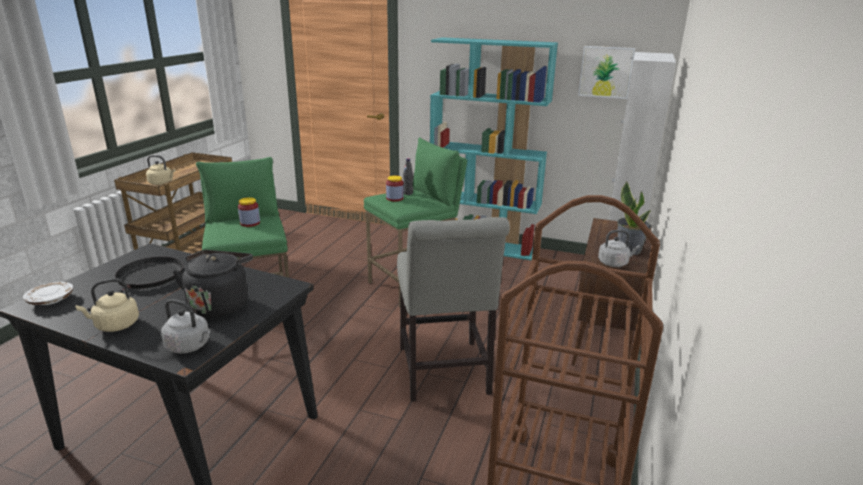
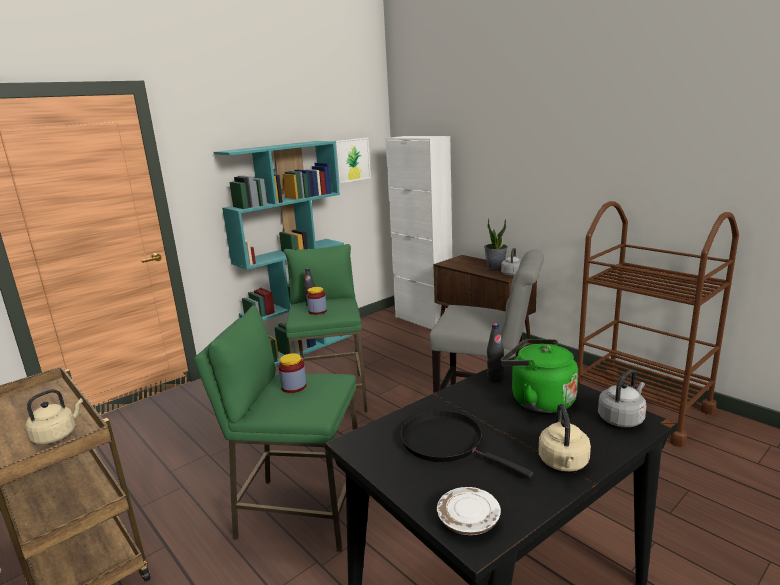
camera: 60 degrees left, 5 degrees down
(220, 304) = (538, 400): black kettle -> green kettle
(261, 280) = (495, 377): none -> black bottle

